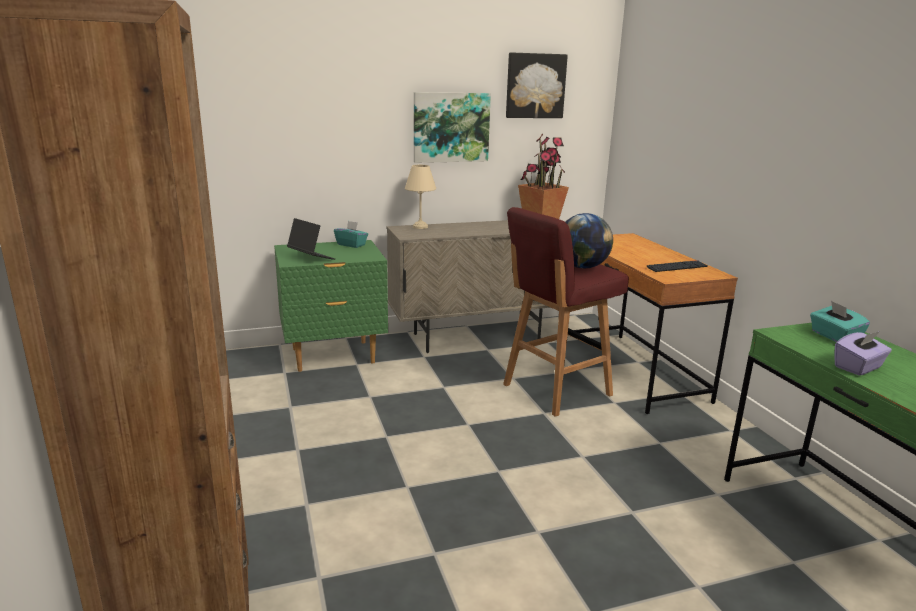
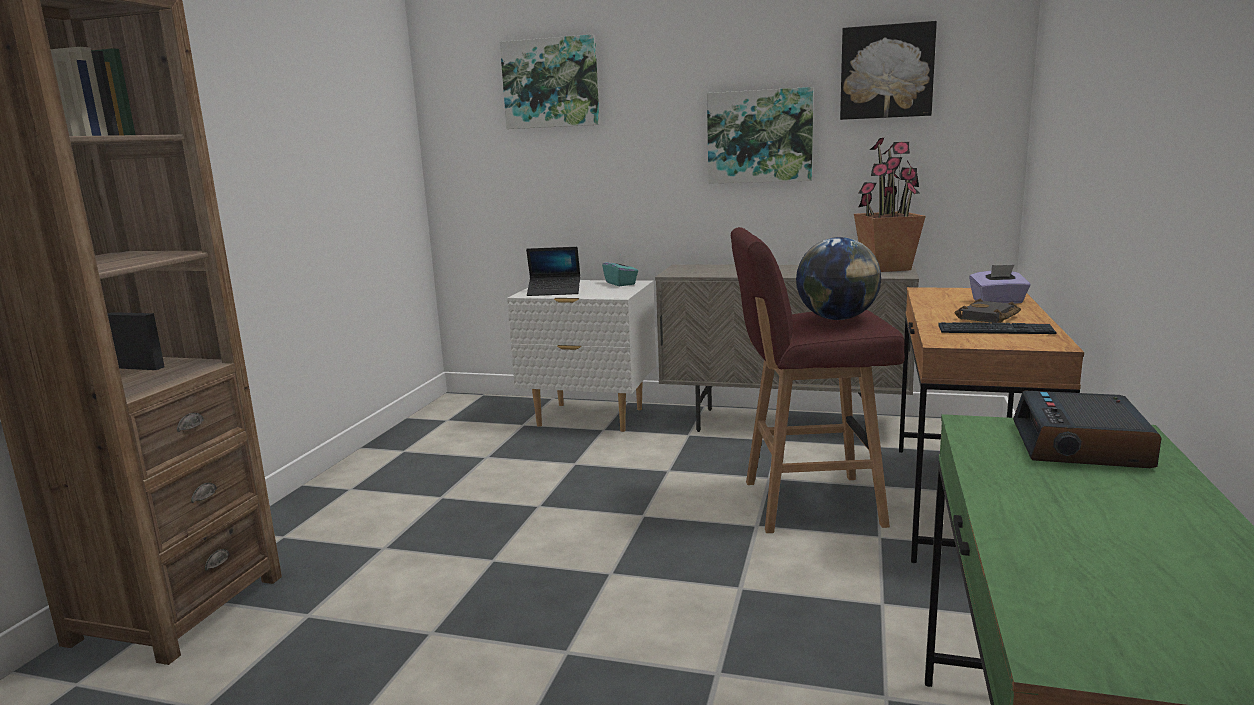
camera: 35 degrees right, 5 degrees down
(277, 73) = (551, 83): none -> picture
(311, 257) = (554, 292): laptop -> laptop turned 105 degrees clockwise
(333, 356) = (590, 418): green nightstand -> white nightstand
(420, 227) = (709, 266): beige table lamp -> none
(657, 258) = (989, 317): none -> black book
(834, 337) = (1081, 445): turquoise tissue box -> alarm clock
(858, 367) = (1022, 490): purple tissue box -> purple tissue box (998, 302)

